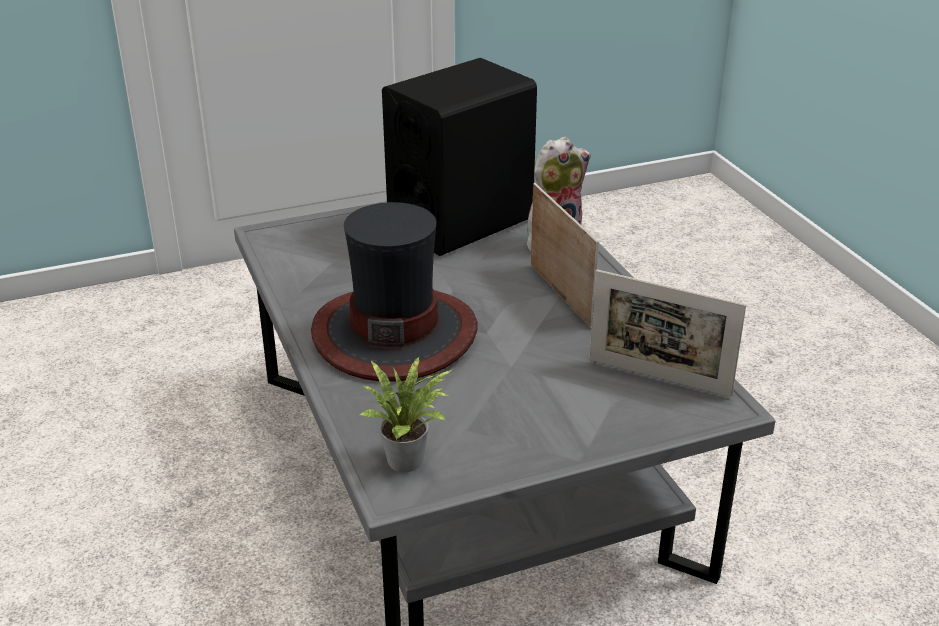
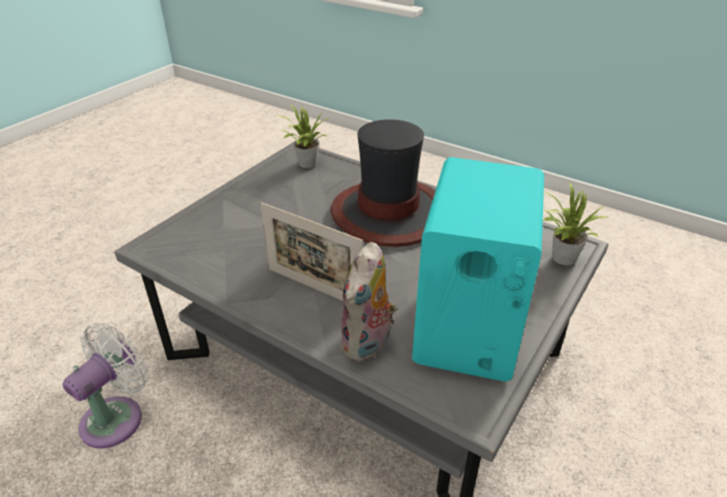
camera: 145 degrees right, 5 degrees up
(300, 232) = (560, 258): none -> potted plant
(461, 222) = (468, 328): black speaker -> turquoise speaker
(659, 377) = (201, 248): picture frame -> none
(798, 535) = (117, 417): none -> white fan

